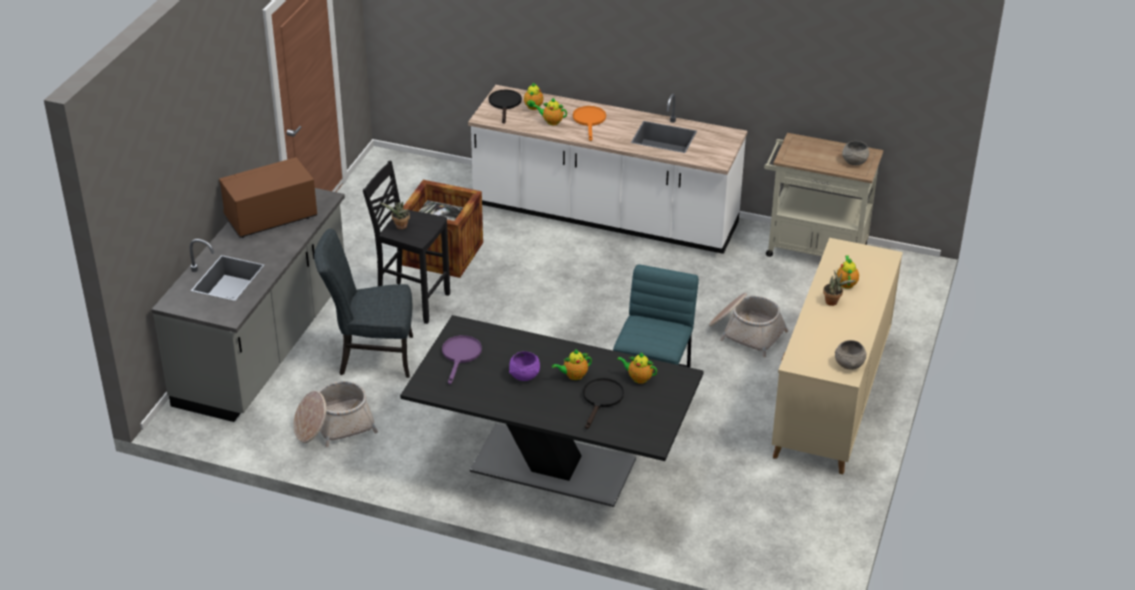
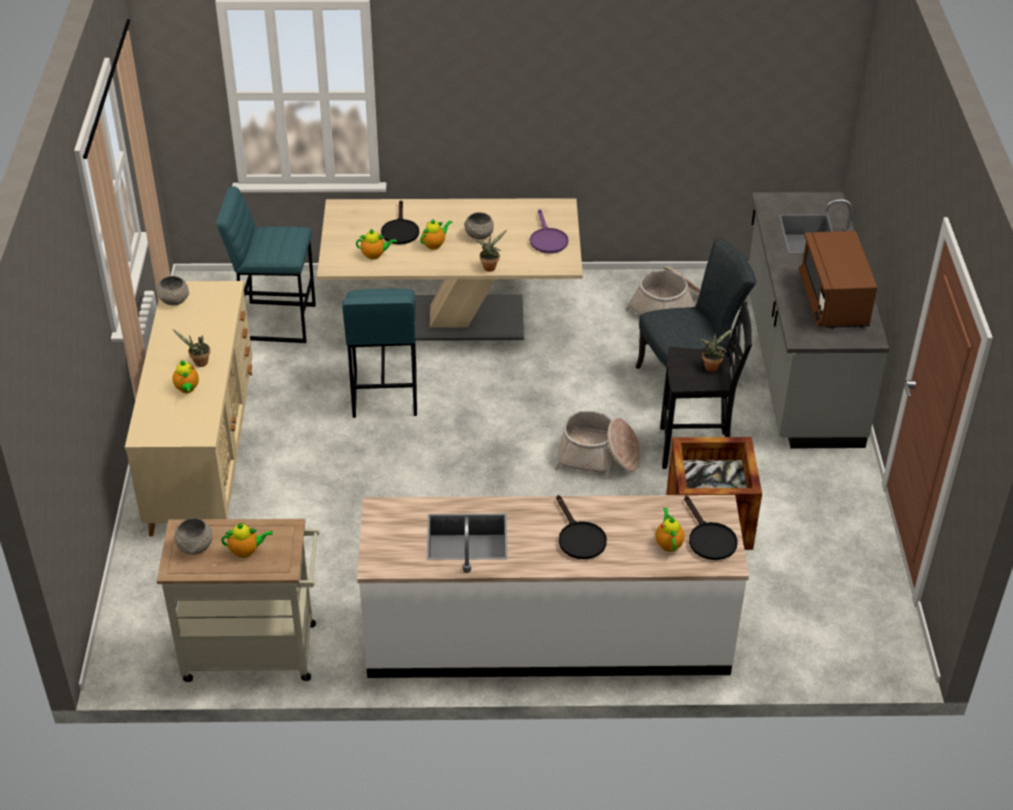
camera: 160 degrees right, 5 degrees up
(271, 218) = (833, 301): brown microwave -> brown microwave turned 135 degrees clockwise
(525, 376) = (478, 235): purple bowl -> grey bowl
(532, 341) = (490, 266): none -> potted plant
(551, 122) = (628, 523): teapot -> teapot (246, 551)
(553, 466) = (452, 319): black dining table -> beige dining table
(589, 121) = (579, 538): orange frying pan -> black frying pan
(736, 508) = (275, 322): none -> turquoise stool
(746, 332) = (312, 504): basket -> basket (598, 457)

